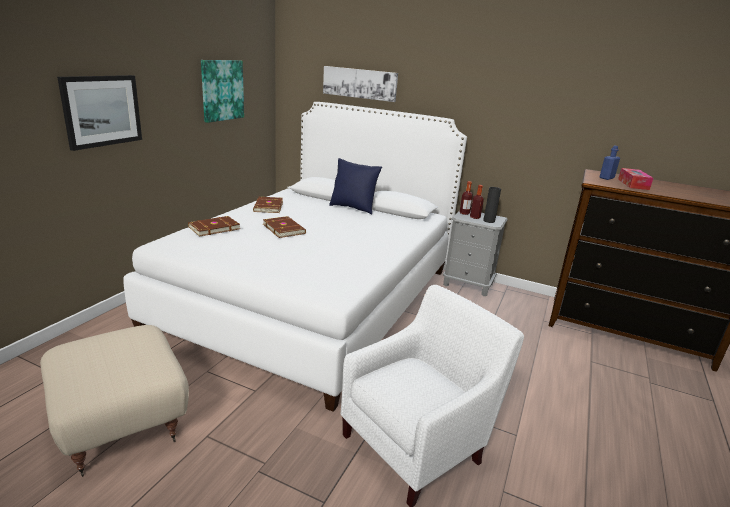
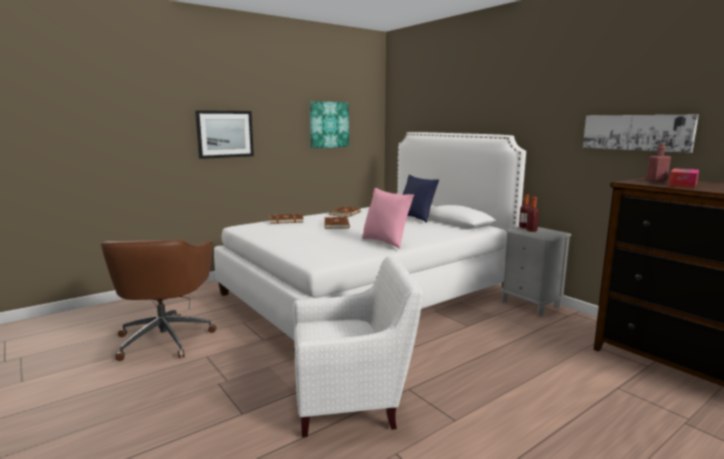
camera: 30 degrees right, 10 degrees down
(121, 424) = (165, 338): beige ottoman -> brown office chair
(359, 83) = (442, 113): picture -> picture (636, 132)
(368, 252) = (386, 242): none -> pink pillow
(489, 221) = (543, 234): black vase -> none
(606, 178) = (656, 180): blue bottle -> red bottle

